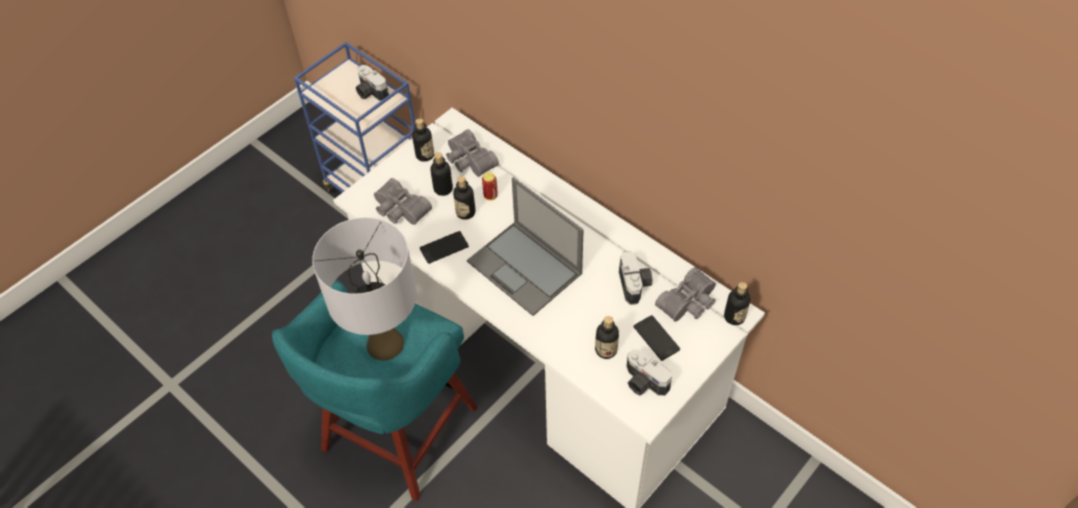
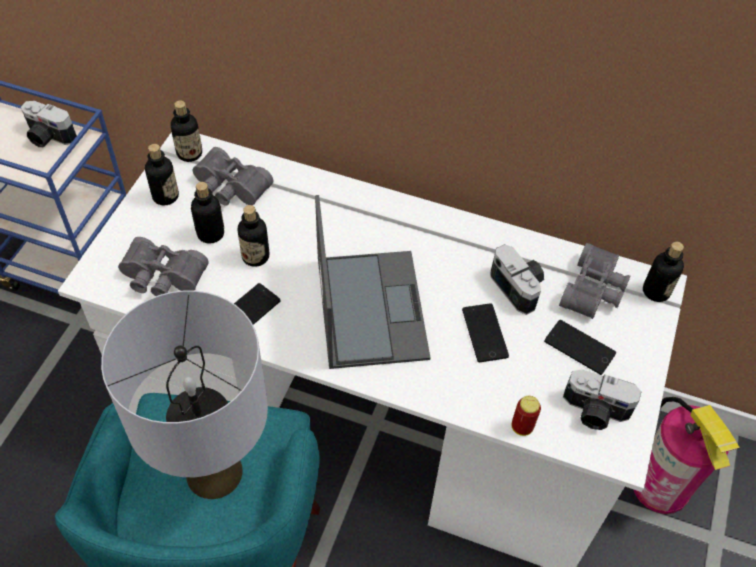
camera: 25 degrees left, 0 degrees up
(490, 196) = (279, 226): can -> can (522, 427)
(525, 268) = (370, 307): laptop -> laptop turned 120 degrees counterclockwise
(595, 308) = (484, 333): none -> phone
(606, 350) = (526, 383): bottle -> bottle (189, 153)
(737, 477) = (661, 486): none -> fire extinguisher

